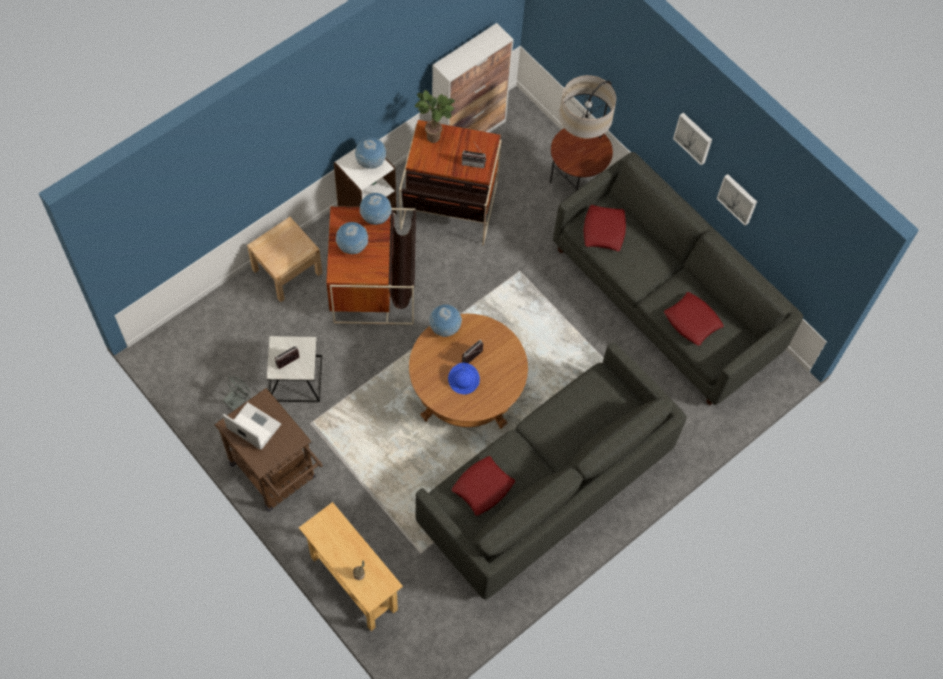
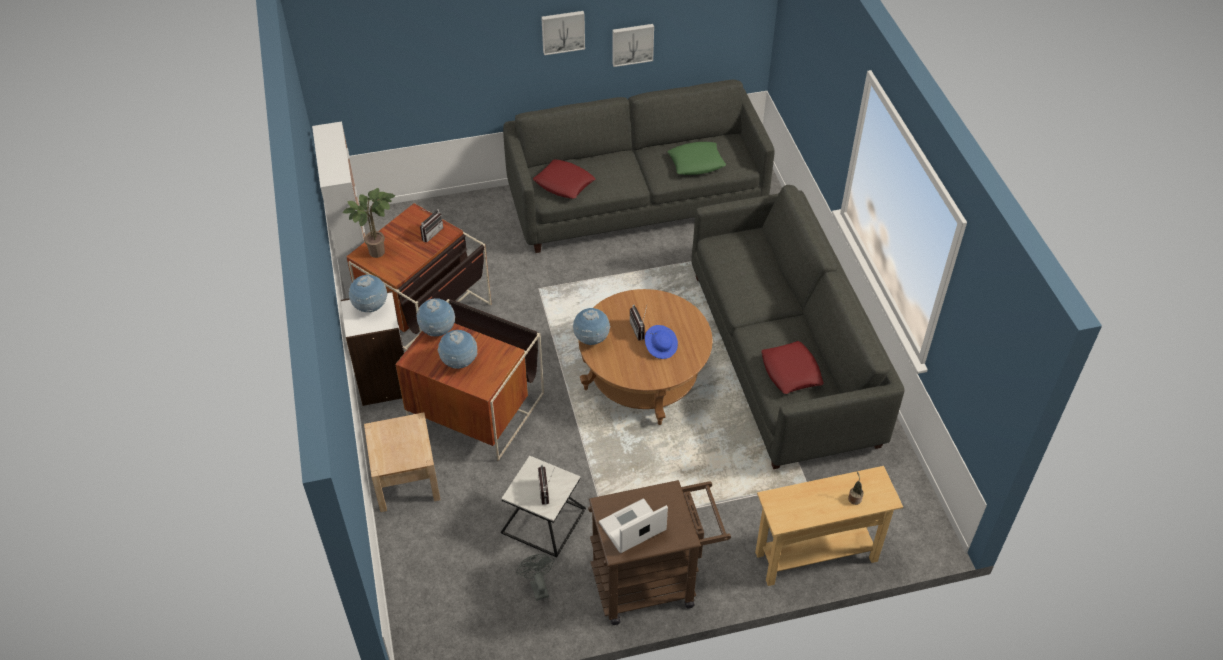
camera: 60 degrees left, 15 degrees down
(575, 184) = (473, 214): floor lamp -> none
(692, 321) = (696, 162): red pillow -> green pillow

